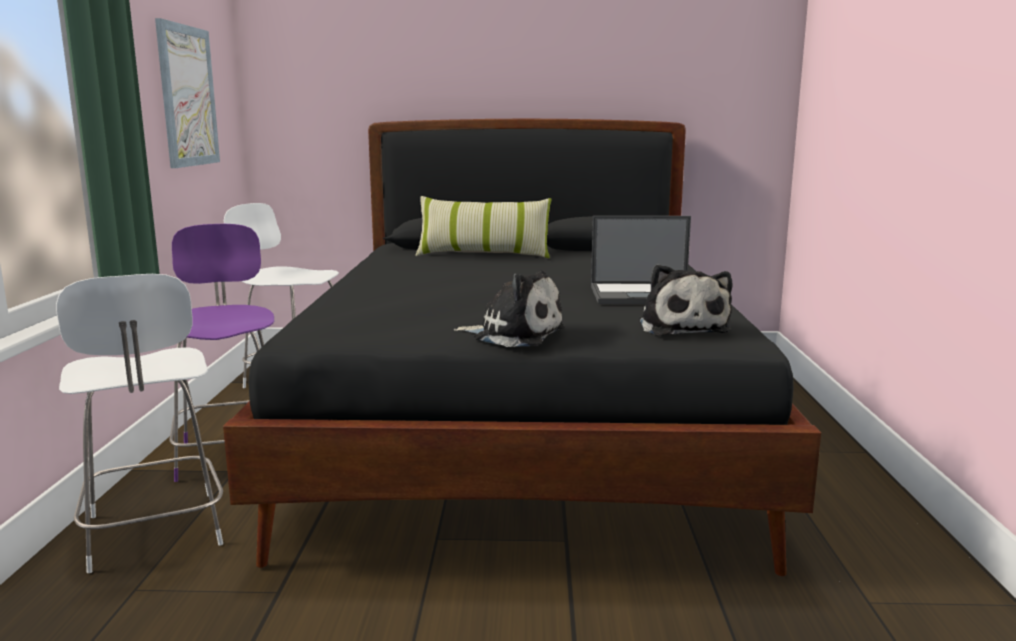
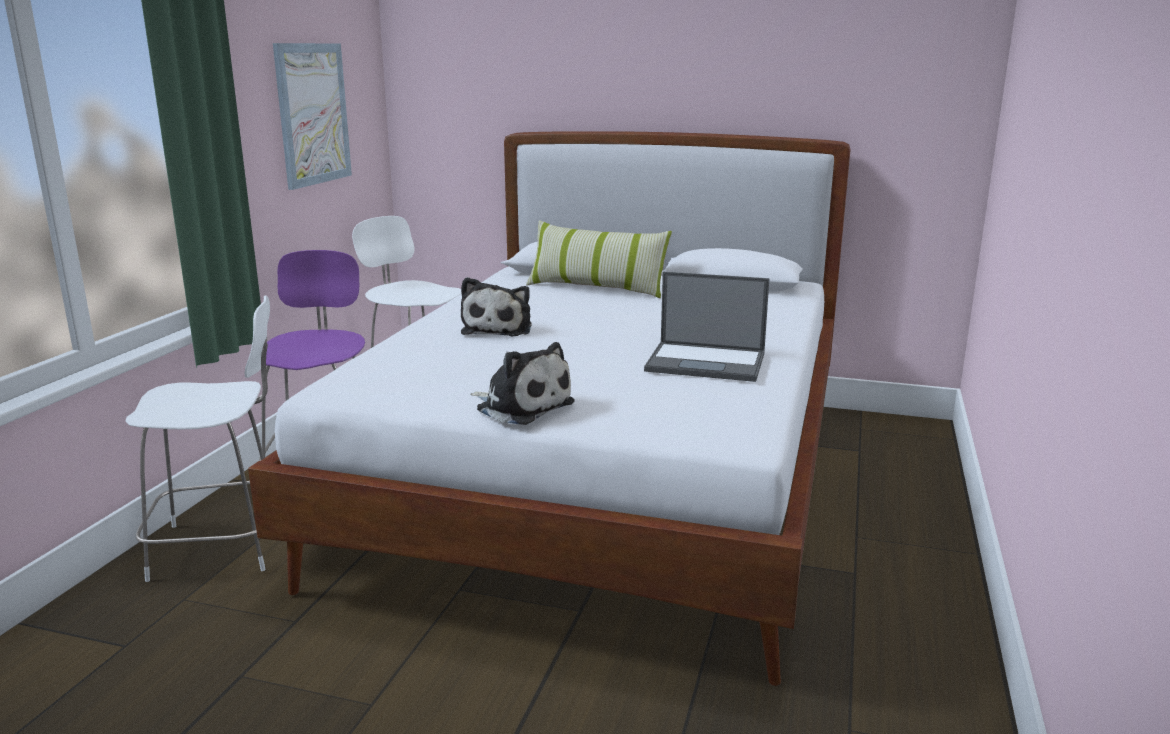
camera: 15 degrees right, 5 degrees up
(155, 533) = (223, 547): white chair -> white chair turned 90 degrees counterclockwise
(524, 435) = (608, 486): black bed -> white bed
(682, 327) = (700, 412): plush toy -> plush toy (499, 329)

